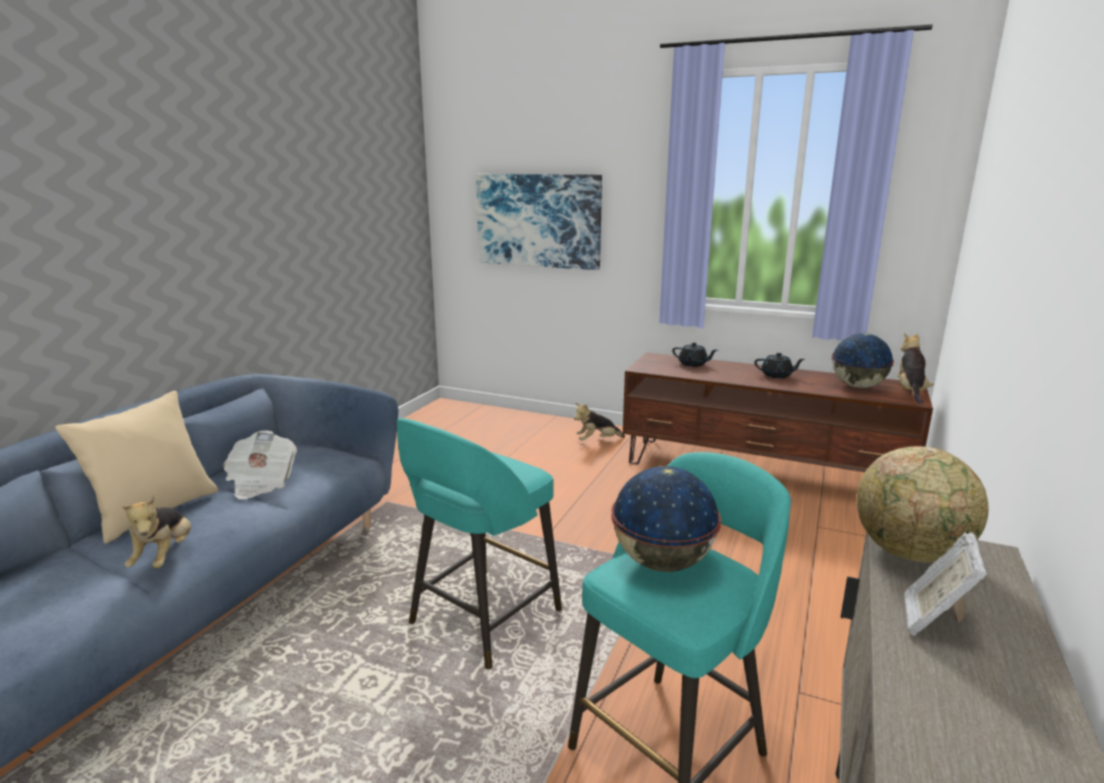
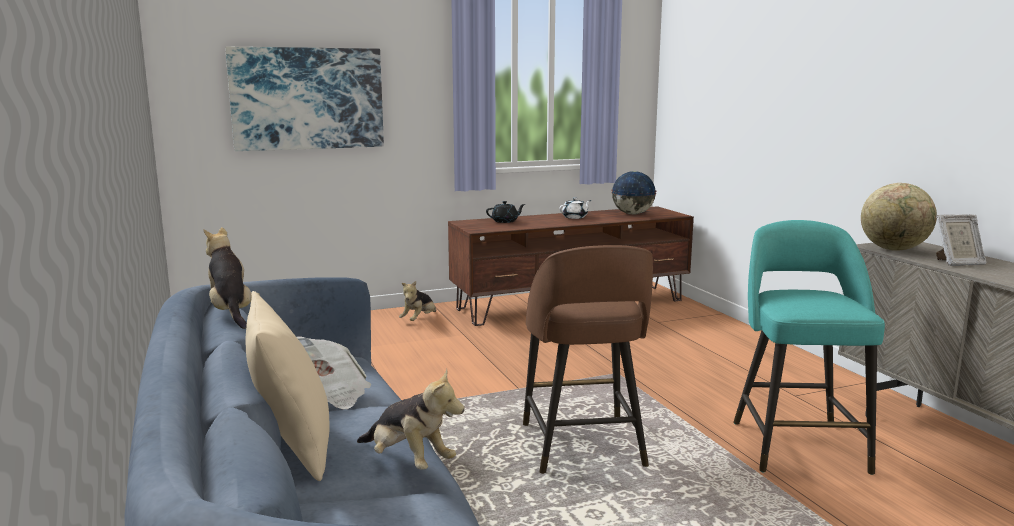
camera: 45 degrees left, 5 degrees down
(482, 619) = (583, 447): turquoise stool -> brown stool
(662, 563) = (797, 298): globe -> none
(777, 375) = (575, 217): black teapot -> white teapot
(910, 392) = (663, 211): plush toy -> plush toy (231, 313)
(934, 620) = (957, 263): picture frame -> picture frame turned 75 degrees counterclockwise

